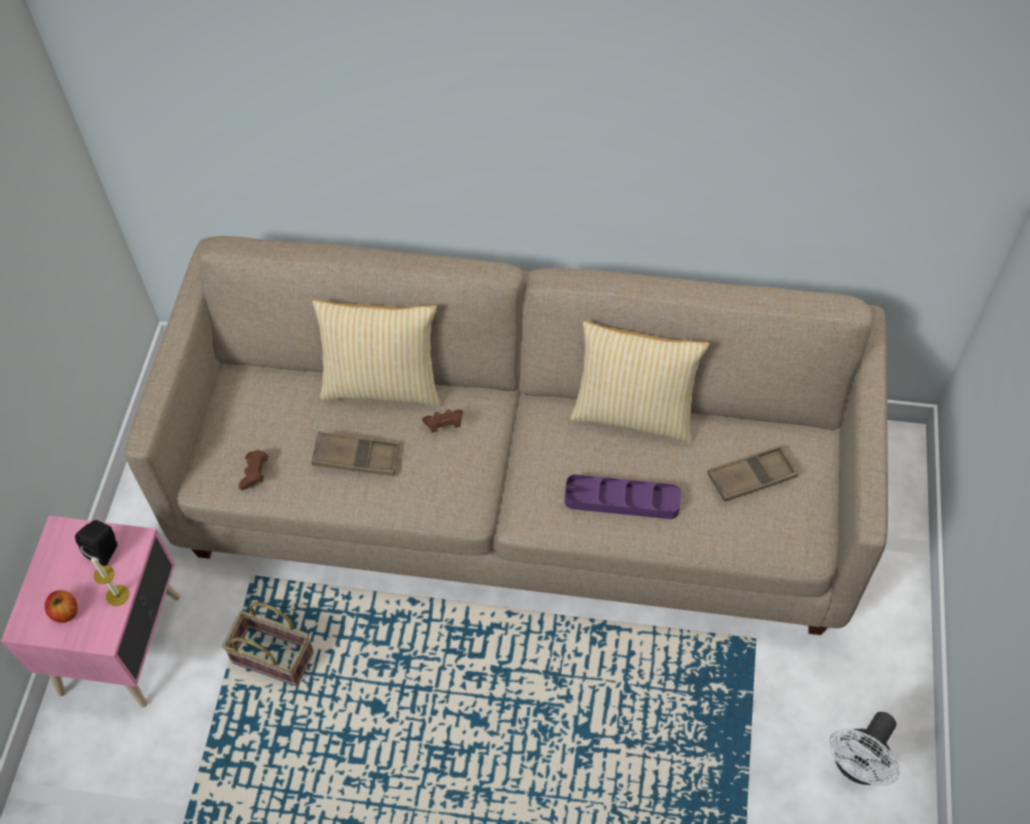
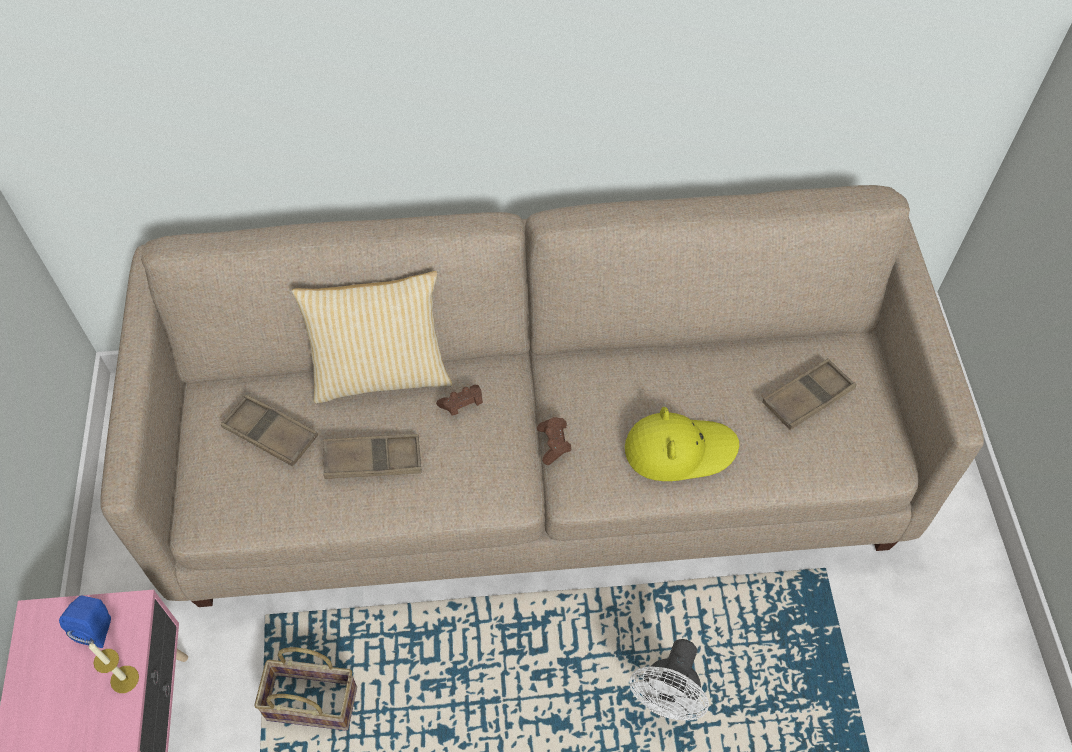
camera: 15 degrees left, 0 degrees up
(65, 612) = (64, 714): apple -> none
(106, 551) = (98, 628): black speaker -> blue speaker
(255, 473) = (258, 501): brown game controller -> brown game controller (554, 444)
(278, 419) = (270, 434): none -> brown tray
(622, 500) = (679, 449): purple tray -> yellow hat
(634, 413) = (664, 353): pillow -> none
(857, 766) = (967, 681): white fan -> white fan (667, 700)

